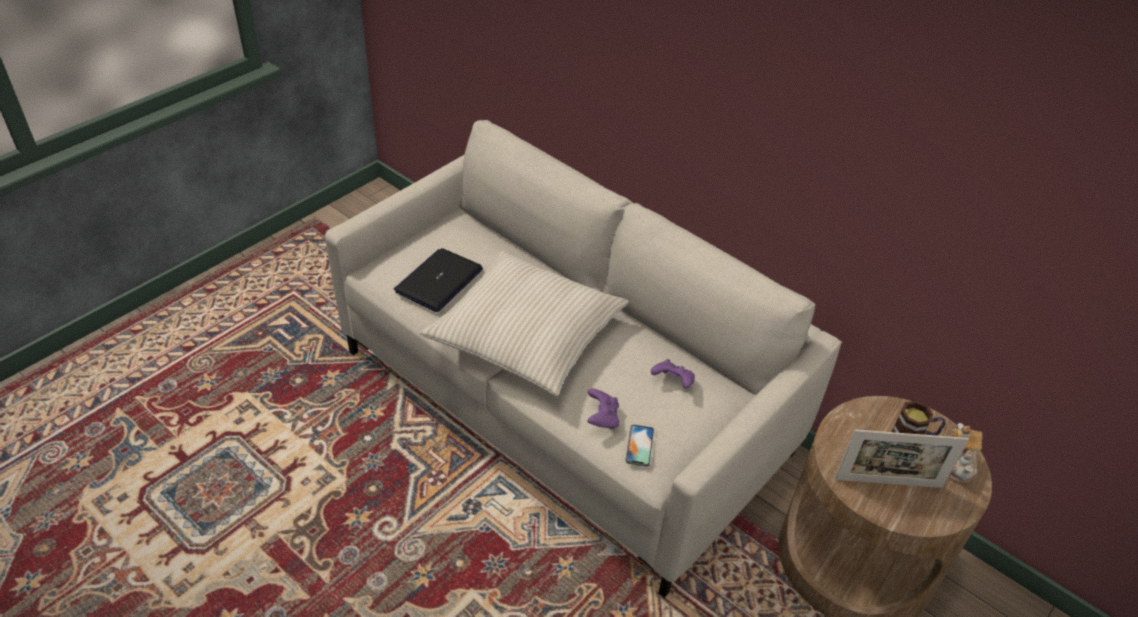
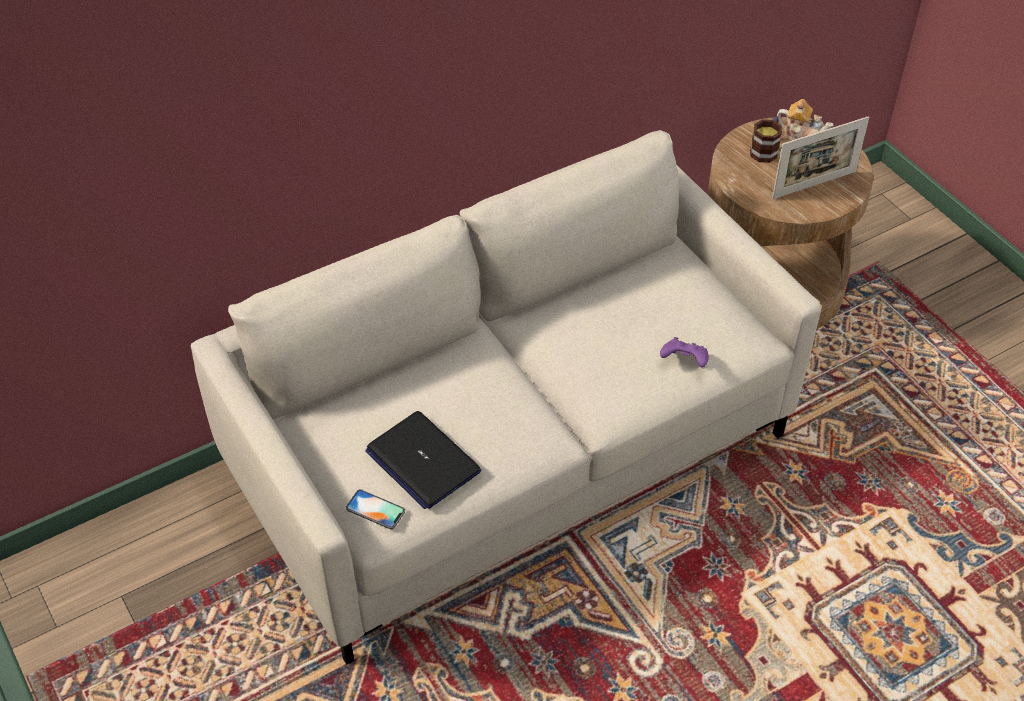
camera: 70 degrees left, 5 degrees up
(526, 334) = (541, 397): beige pillow -> none
(639, 445) = (726, 342): phone -> phone (375, 509)
(672, 382) = (650, 294): purple game controller -> none
(888, 483) = (814, 185): picture frame -> picture frame turned 45 degrees clockwise

